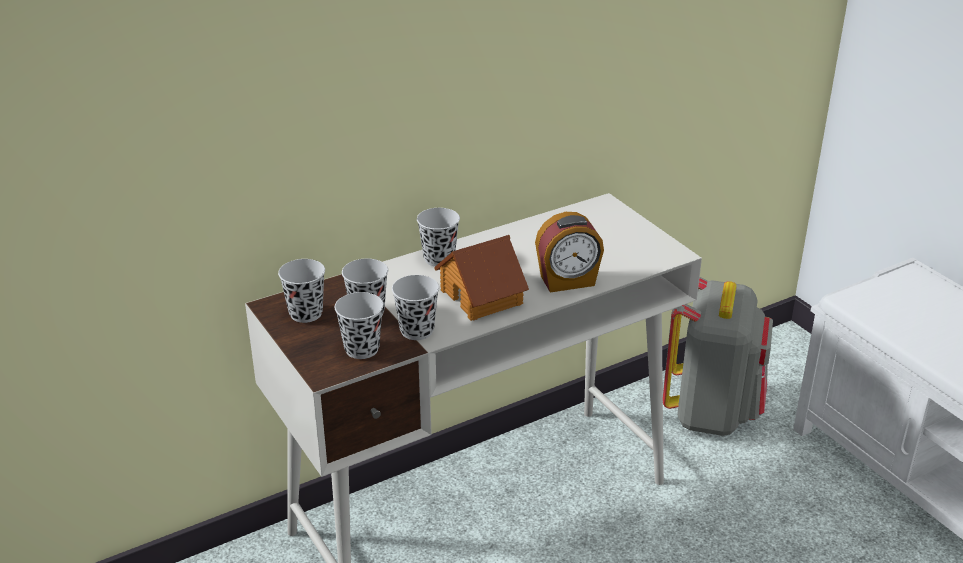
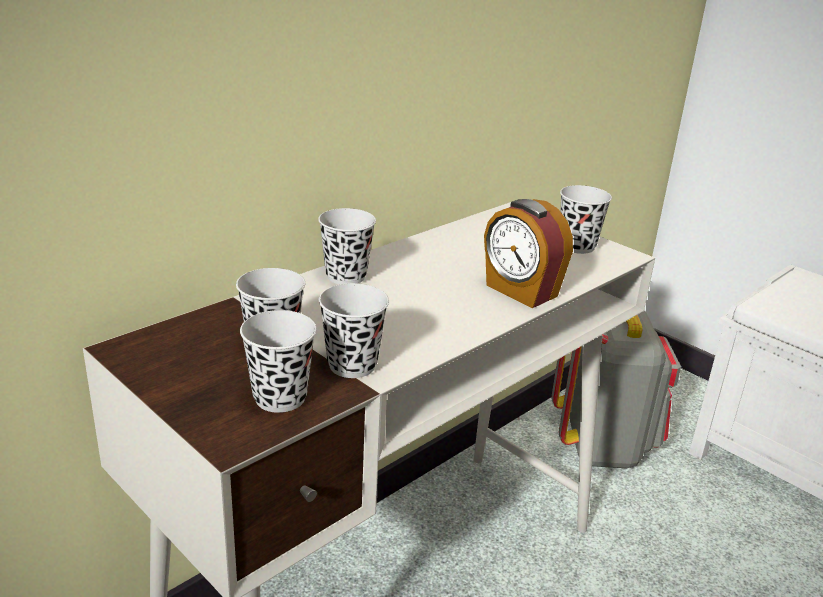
camera: 15 degrees left, 5 degrees down
(306, 313) = (180, 355): black cup -> black cup (577, 246)
(482, 296) = (422, 315): toy house -> none
(568, 281) = (520, 291): alarm clock -> alarm clock turned 75 degrees clockwise

